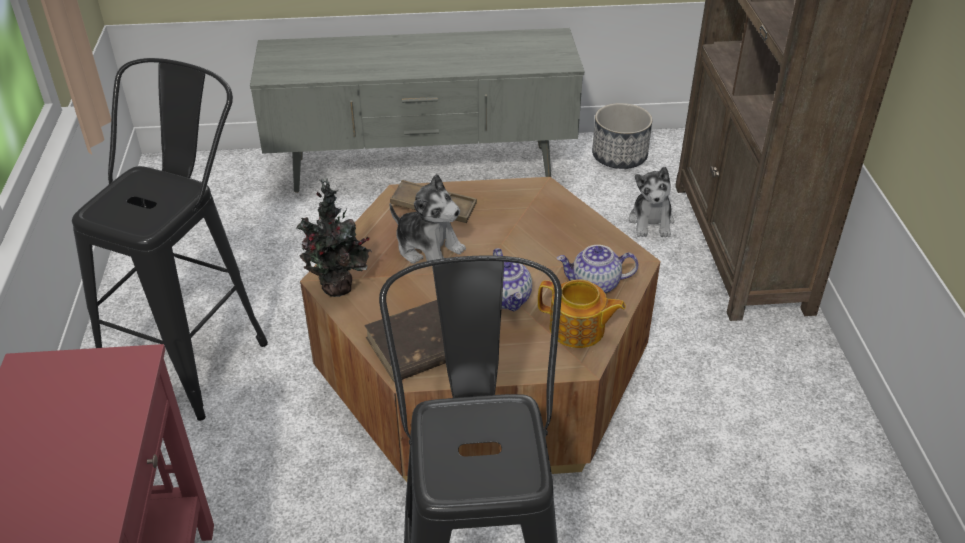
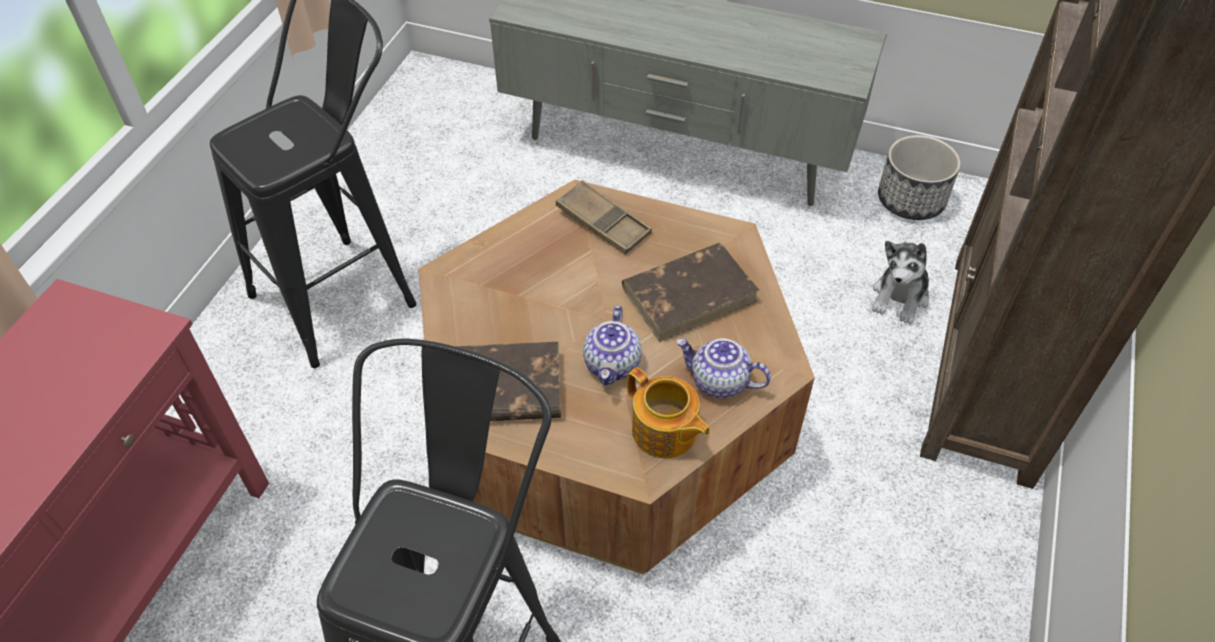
camera: 25 degrees right, 10 degrees up
(338, 289) = (448, 292): potted plant -> none
(428, 248) = (567, 273): plush toy -> none
(534, 235) = (690, 294): none -> brown book

